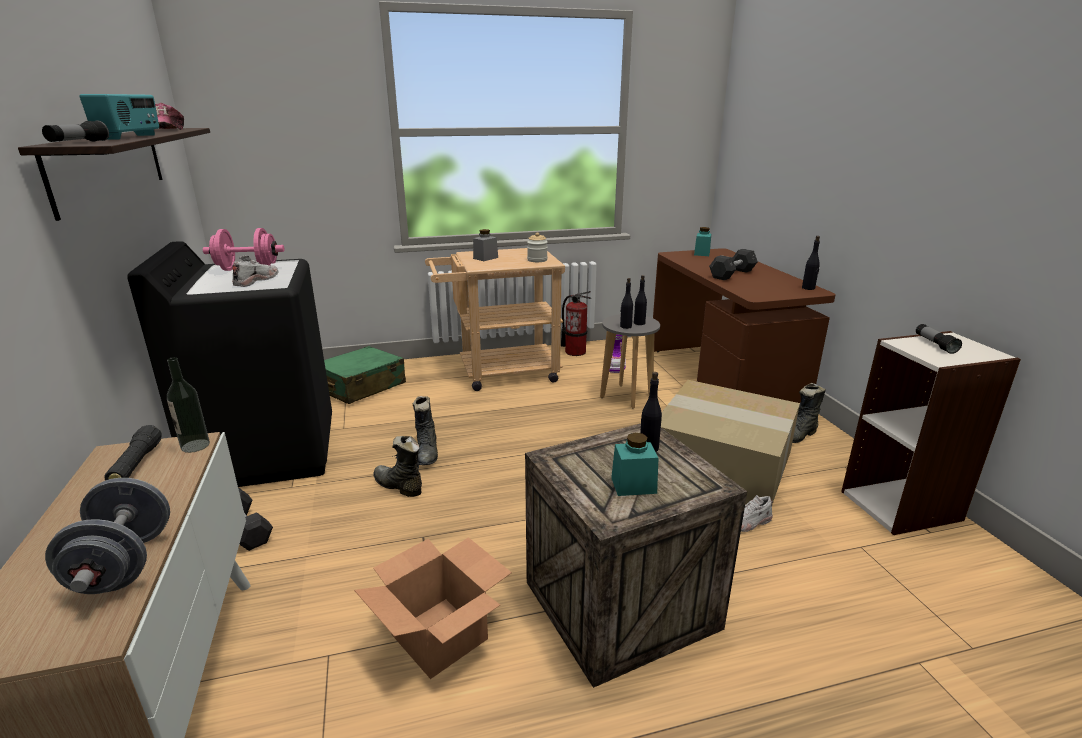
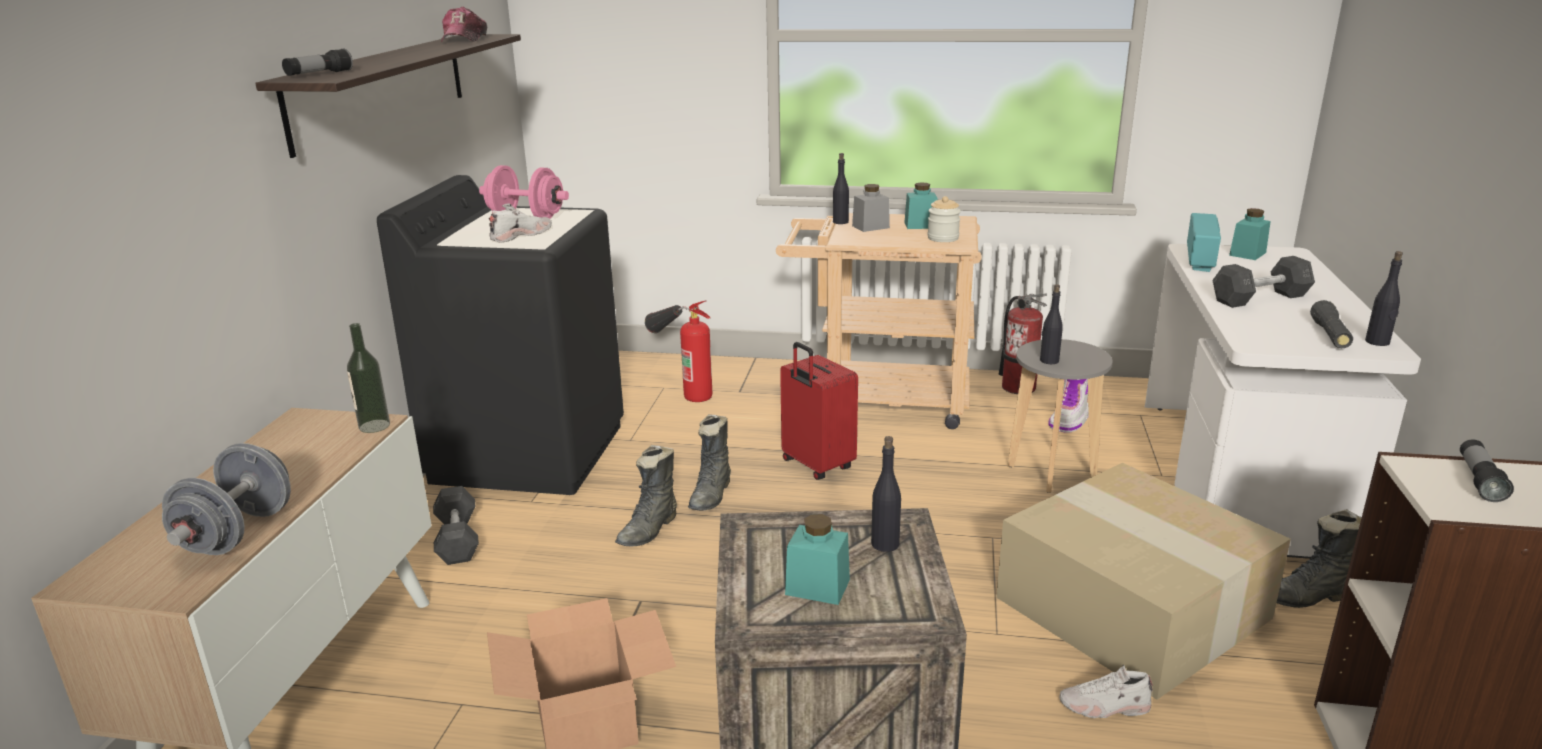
camera: 25 degrees right, 0 degrees up
(130, 137) = (388, 61): radio -> radio (1200, 261)
(136, 465) = (311, 435): black flashlight -> black flashlight (1329, 335)
(360, 387) = (682, 388): green suitcase -> fire extinguisher
(398, 486) = (650, 530): black boot -> black boot turned 120 degrees counterclockwise
(485, 420) = (816, 465): none -> red suitcase
(515, 254) = (920, 225): none -> turquoise jar
(639, 323) = (1076, 358): black bottle -> black bottle (840, 222)
(722, 380) = (1241, 477): brown desk -> white desk

